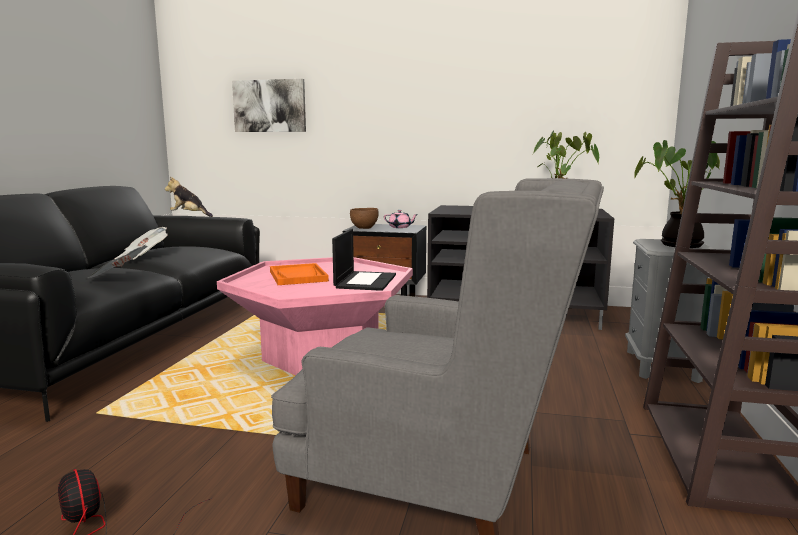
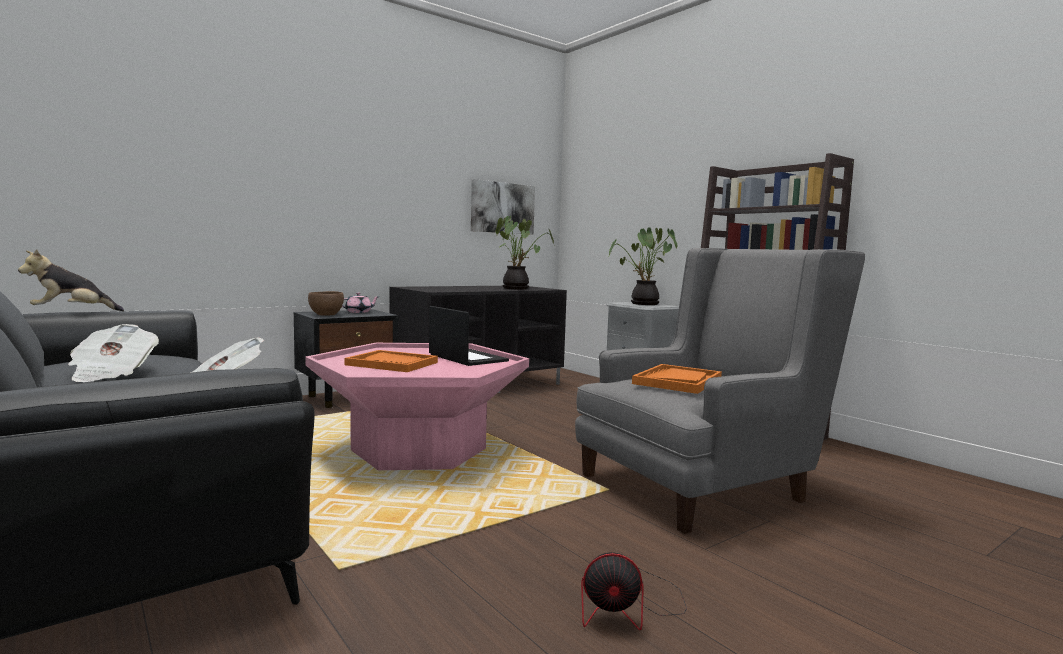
camera: 50 degrees left, 5 degrees down
(269, 106) = (157, 156): picture -> picture (502, 208)
(394, 346) = (677, 381): none -> orange tray

